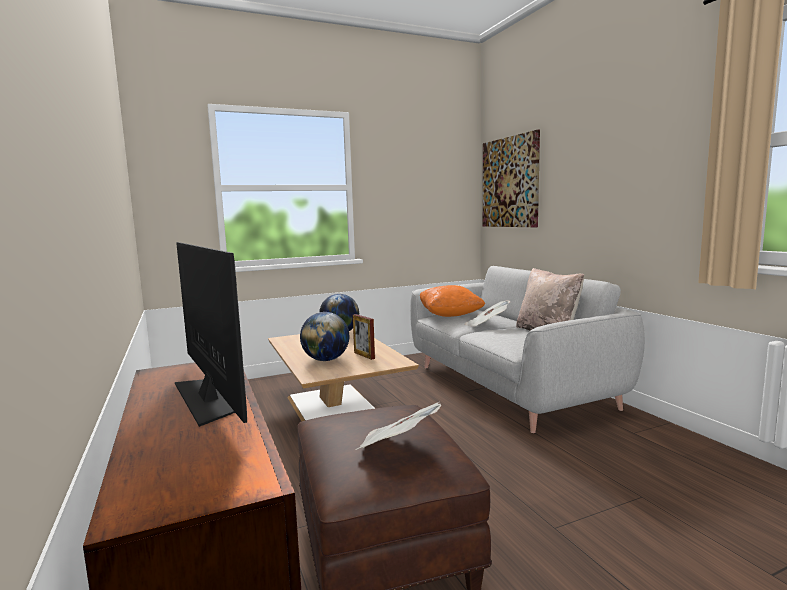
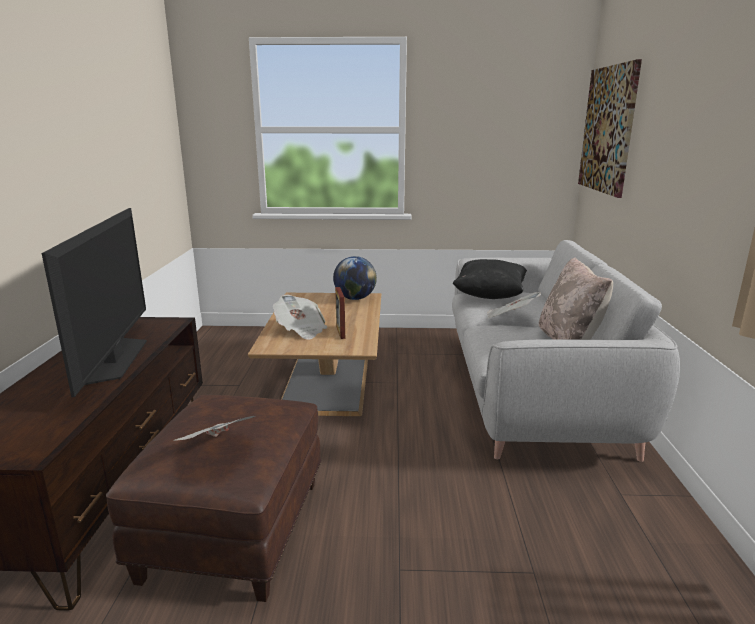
camera: 25 degrees right, 10 degrees up
(326, 360) = (300, 330): globe -> newspaper
(450, 315) = (489, 296): orange pillow -> black pillow

